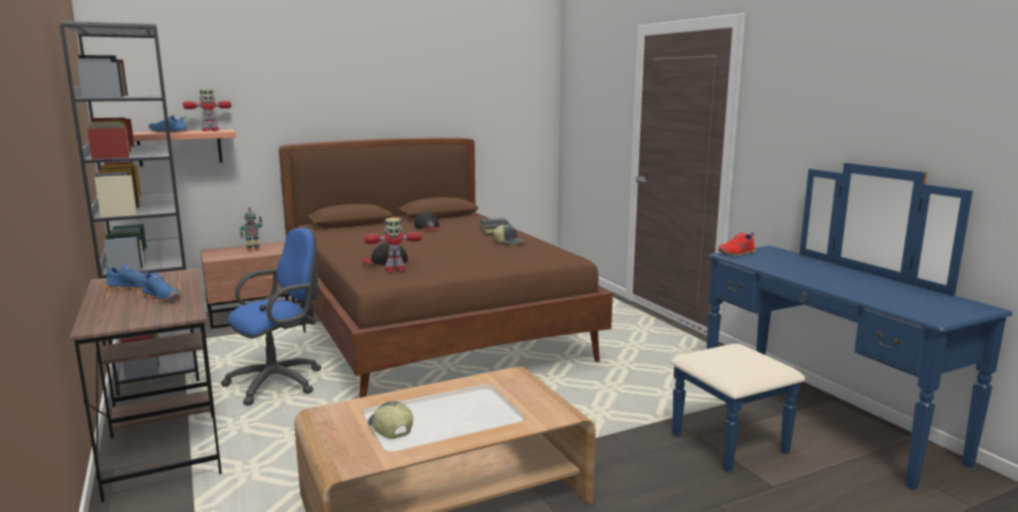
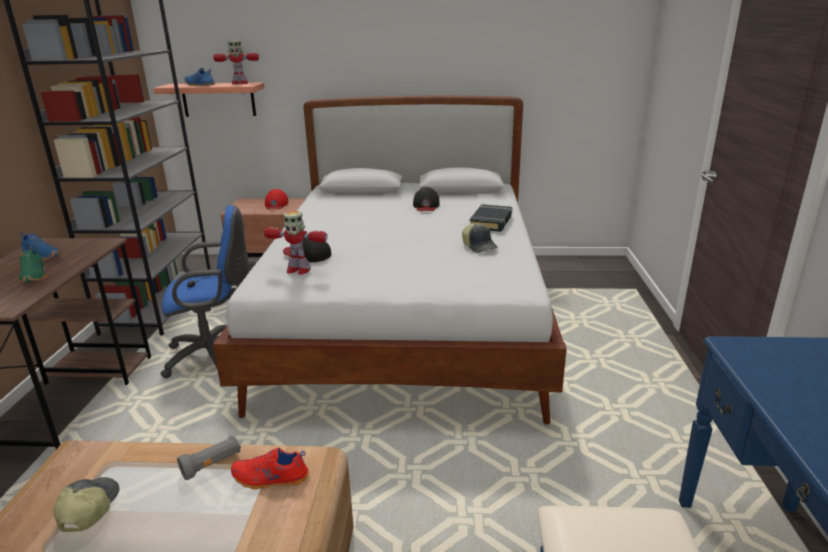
camera: 30 degrees right, 10 degrees up
(162, 298) = (35, 276): blue shoe -> green shoe
(253, 249) = (276, 204): toy robot -> red cap
(431, 329) = (407, 321): brown bed -> white bed
(448, 391) = (212, 465): none -> grey flashlight
(737, 253) = (756, 346): red shoe -> red shoe (270, 479)

